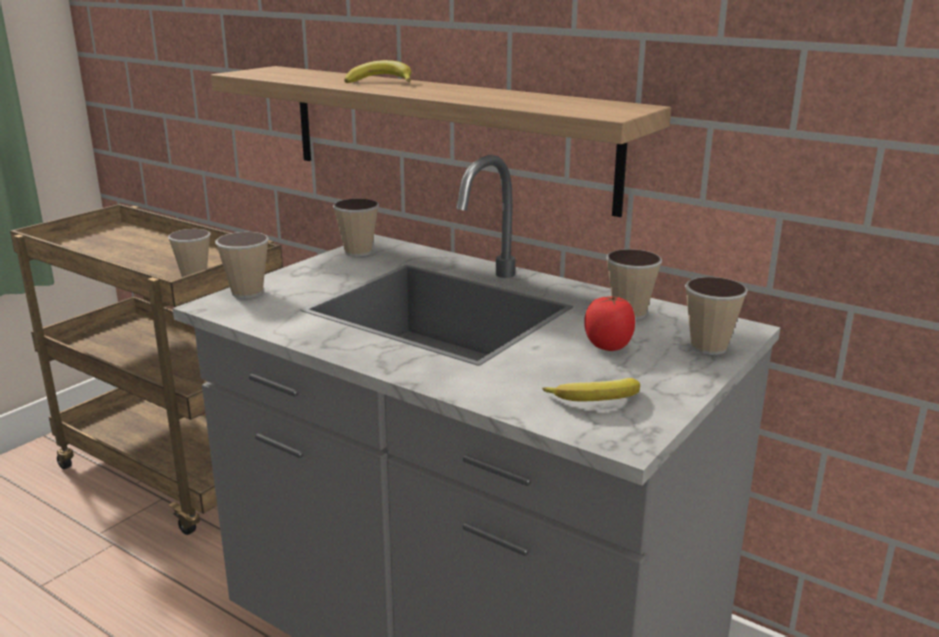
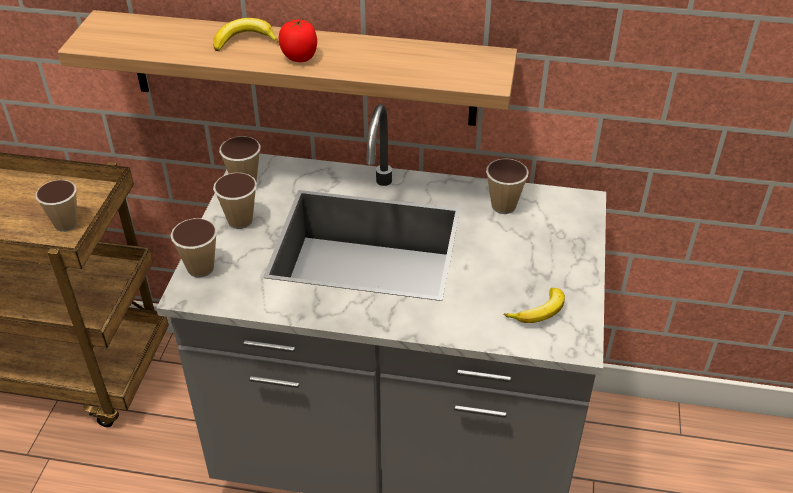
camera: 25 degrees left, 20 degrees up
(607, 346) = (512, 251): tomato -> tomato (299, 58)
(708, 347) = (575, 230): cup -> cup (240, 221)

